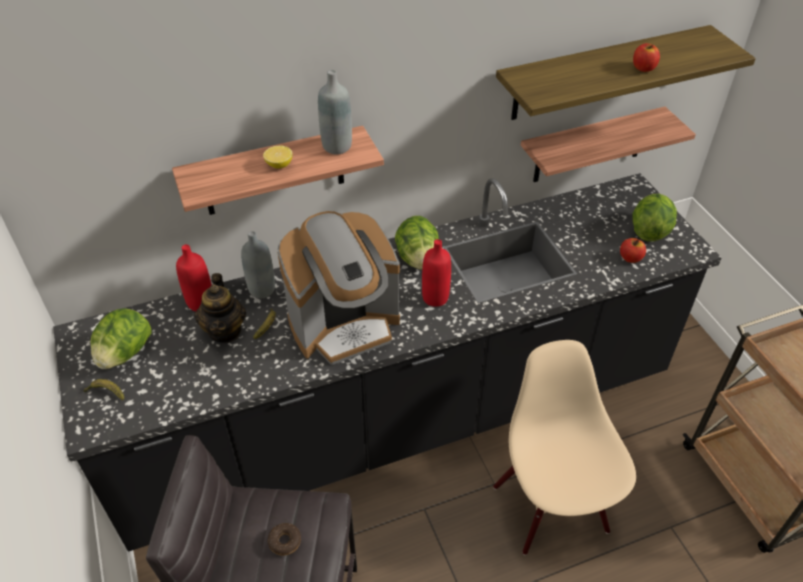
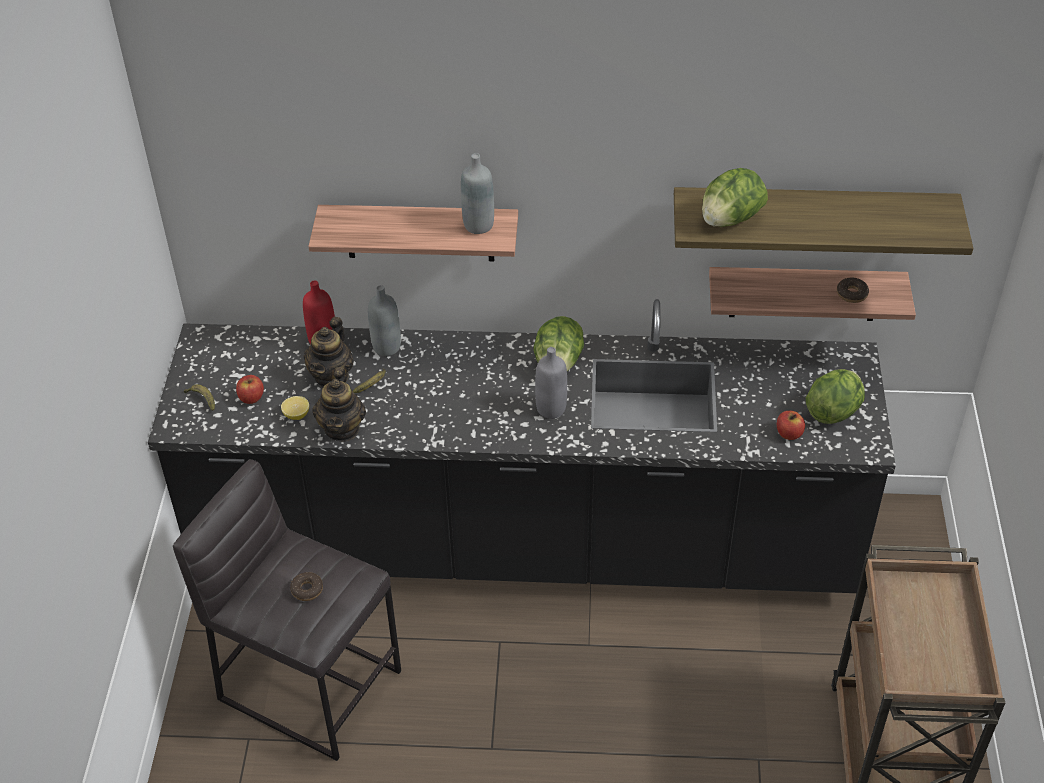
camera: 25 degrees right, 0 degrees up
(125, 354) = (233, 369): lettuce -> lettuce (730, 219)
(260, 375) = (342, 428): none -> teapot
(279, 165) = (414, 229): lemon -> lemon (296, 415)
(344, 325) = (446, 407): coffee machine -> none
(435, 298) = (551, 409): red bottle -> grey bottle
(552, 508) = (636, 691): beige chair -> none
(640, 132) = (852, 294): none -> donut
(643, 68) = (833, 226): apple -> apple (251, 397)

